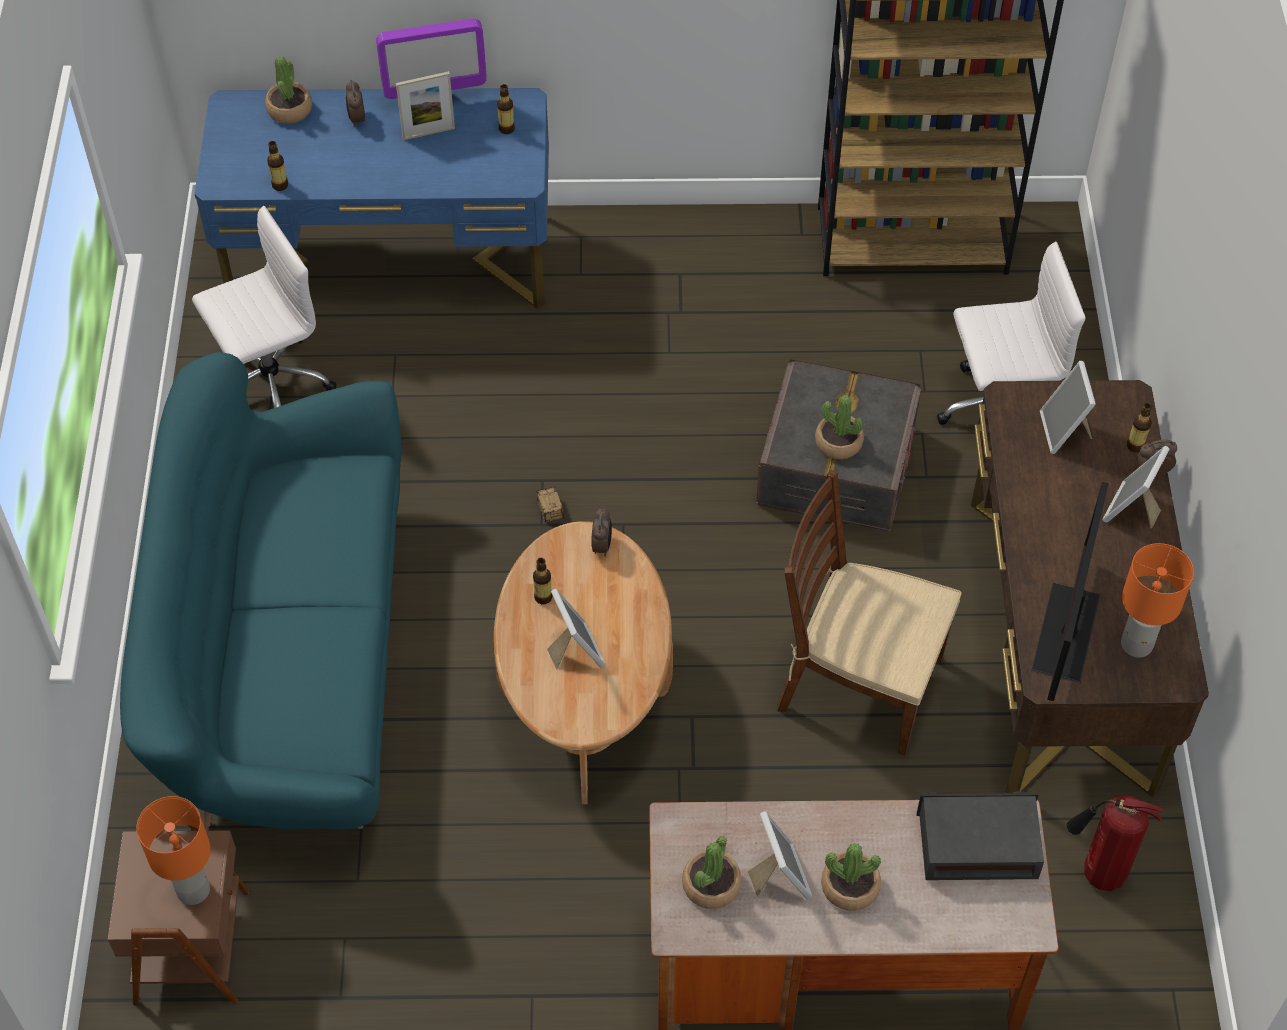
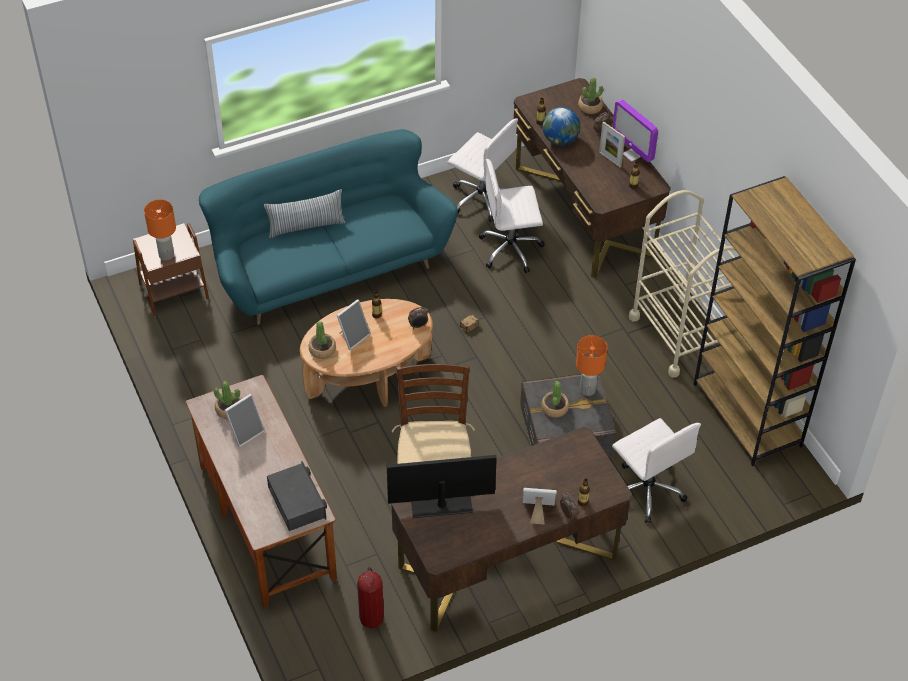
camera: 65 degrees right, 5 degrees down
(248, 634) = (306, 226): none -> pillow
(341, 176) = (560, 140): none -> globe
(390, 262) = (583, 211): blue desk -> brown desk
(414, 387) = (511, 249): none -> white office chair
(721, 253) = (679, 336): none -> beige cart
(850, 886) = (252, 460): potted plant -> potted plant (322, 350)
(1065, 431) = (574, 469): picture frame -> none
(1137, 644) = (450, 536): orange table lamp -> orange table lamp (587, 390)

